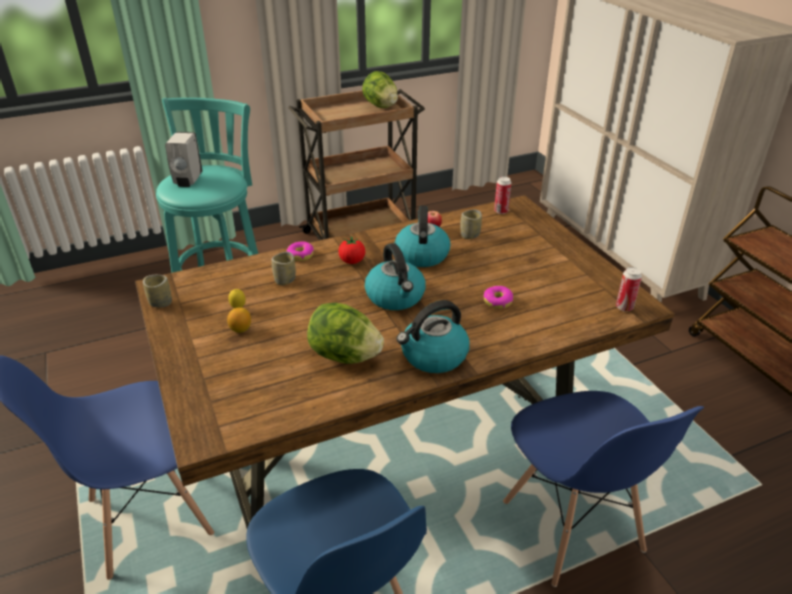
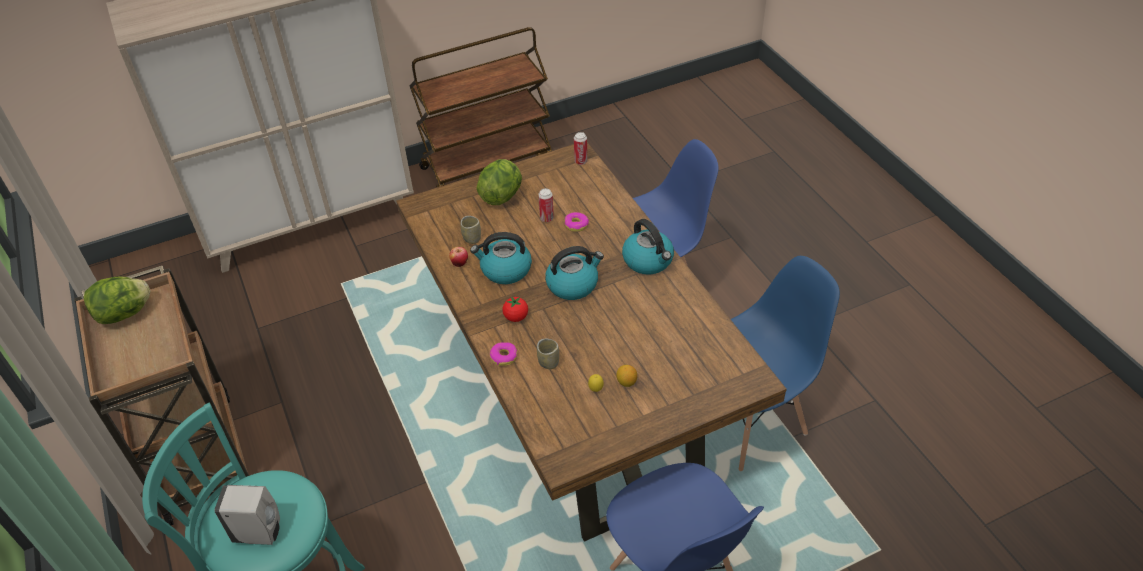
camera: 90 degrees left, 10 degrees up
(160, 303) = (590, 453): cup -> none
(345, 356) = (654, 310): lettuce -> lettuce (502, 195)
(501, 211) = (428, 217): can -> can (546, 218)

